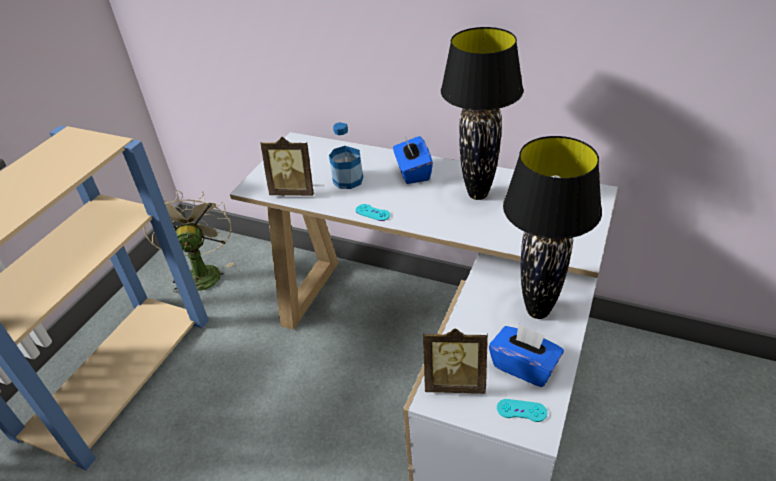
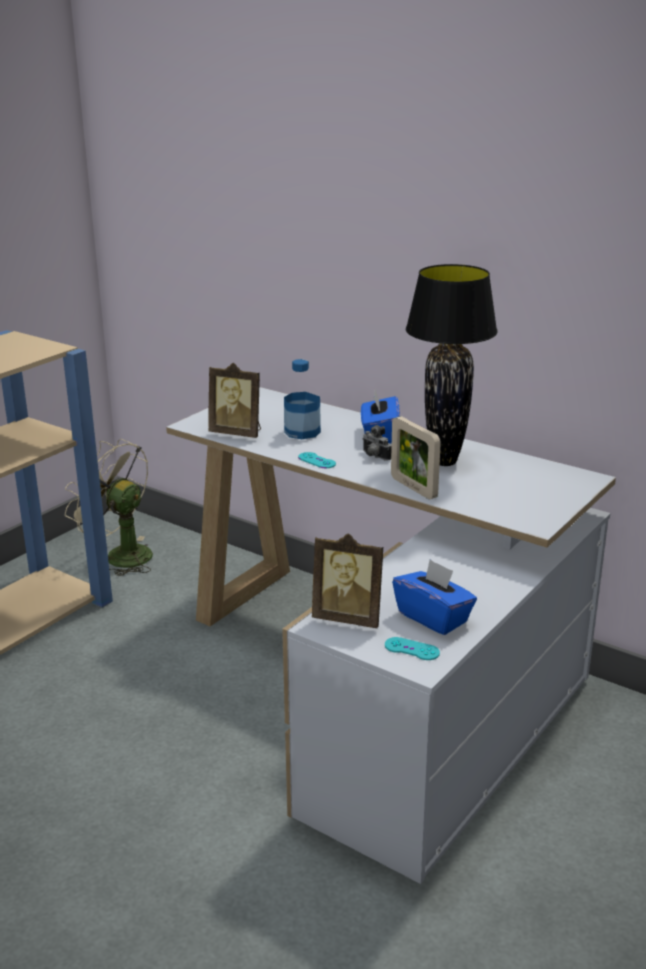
camera: 10 degrees right, 15 degrees down
(201, 273) = (119, 555): beige fan -> beige fan turned 60 degrees counterclockwise
(418, 198) = (374, 456): none -> camera
(465, 231) = (413, 488): none -> picture frame
(538, 312) = (473, 579): black table lamp -> none

